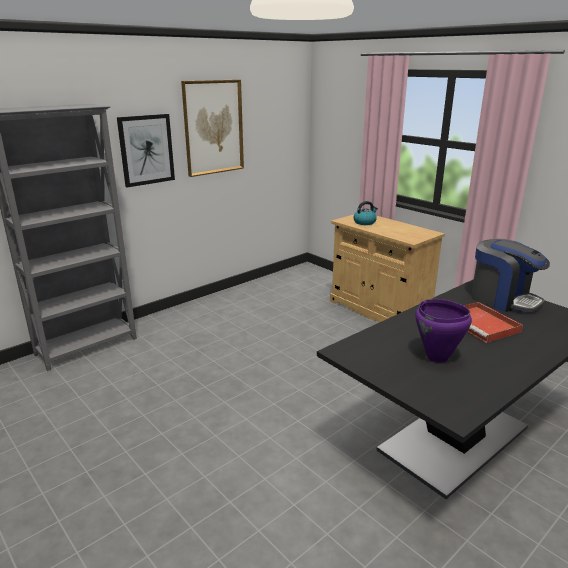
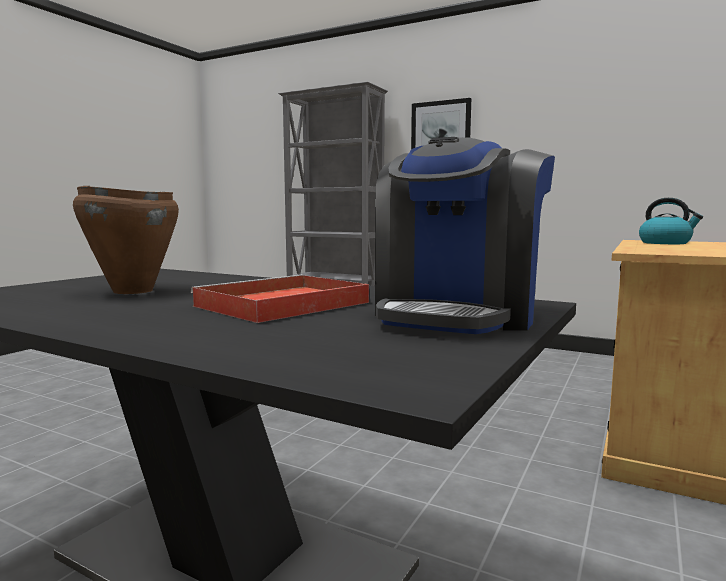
camera: 70 degrees right, 15 degrees down
(213, 127) = (536, 114): picture -> none
(437, 357) = (132, 291): purple cooking pot -> brown cooking pot

